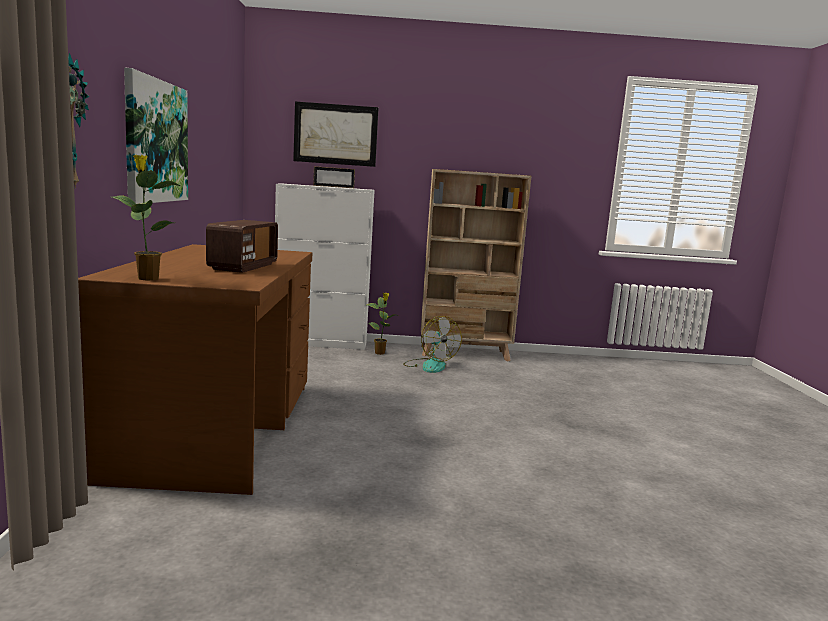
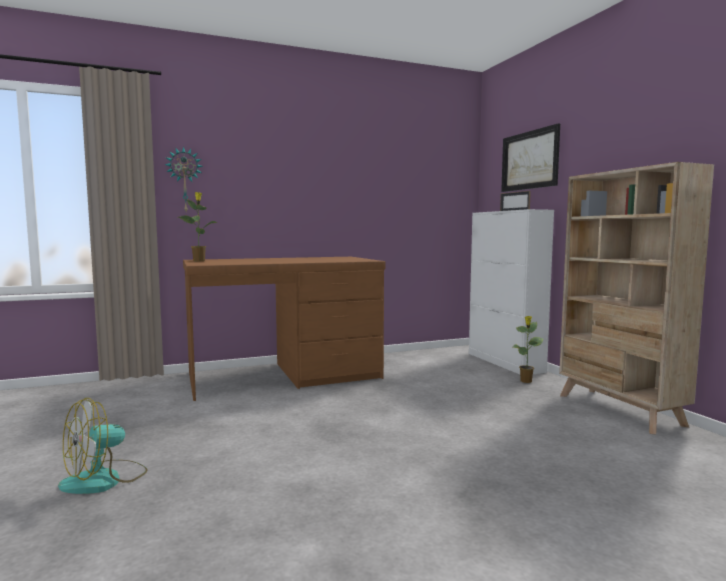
camera: 70 degrees right, 5 degrees down
(155, 141) = (293, 187): picture -> none
(243, 267) = (272, 261): radio -> none
(430, 365) = (534, 402): fan -> fan (105, 479)

